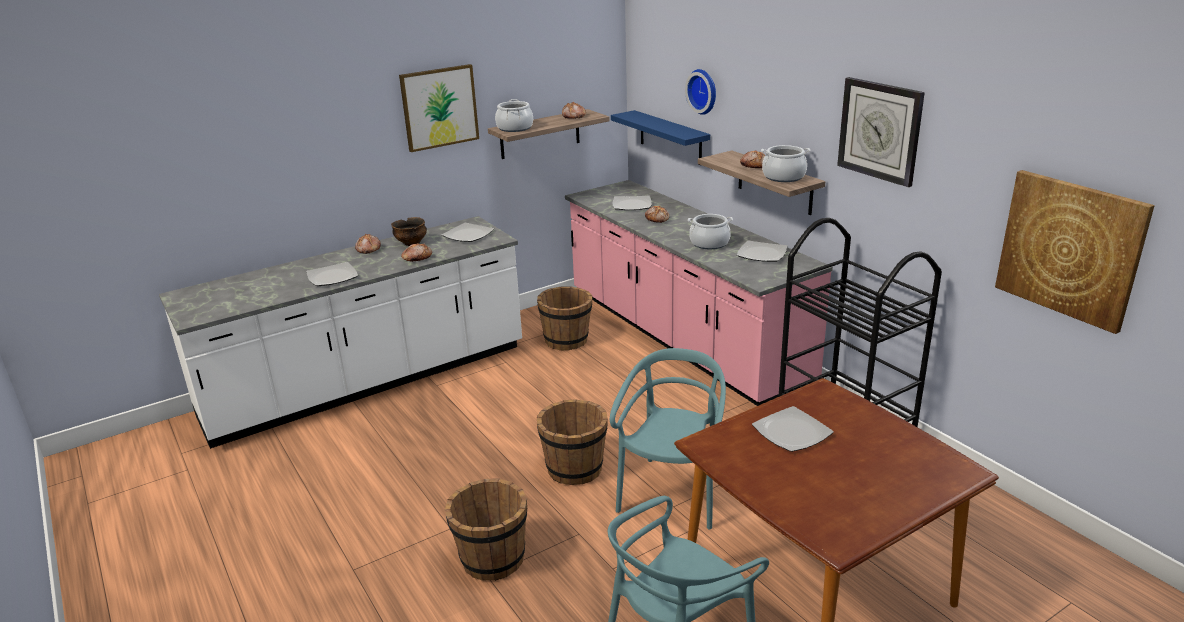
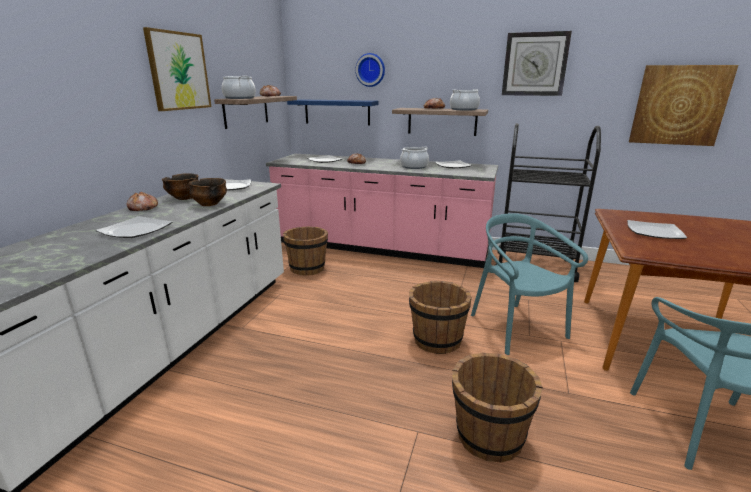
camera: 40 degrees left, 5 degrees down
(417, 258) = (210, 204): bread -> bowl

